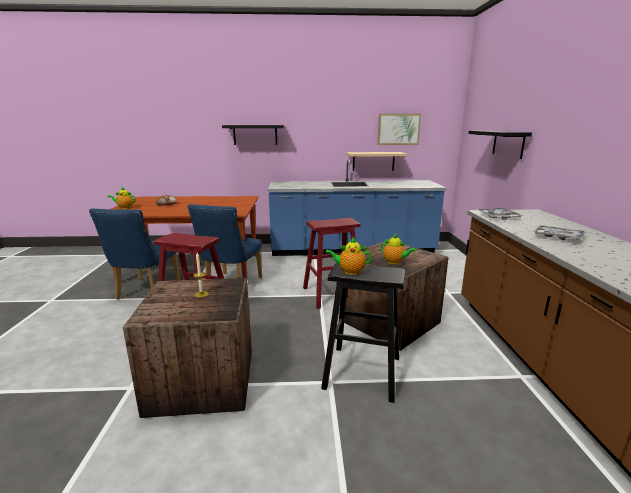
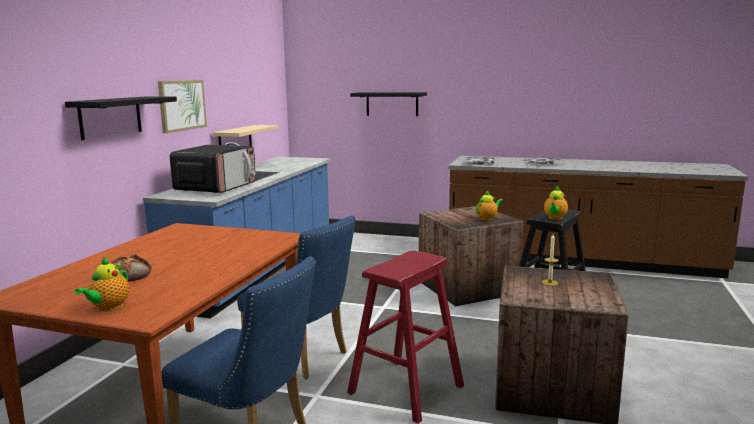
camera: 70 degrees left, 5 degrees down
(306, 184) = (216, 187): none -> microwave
(332, 294) = (387, 301): red stool -> none
(398, 129) = (249, 95): picture -> picture (182, 105)

